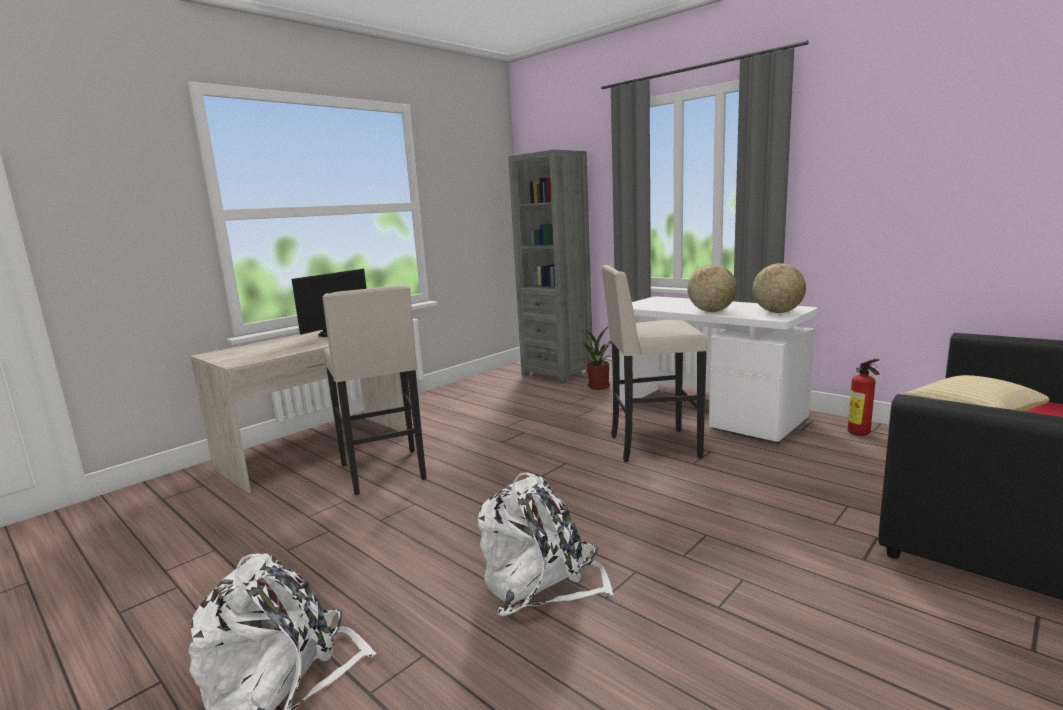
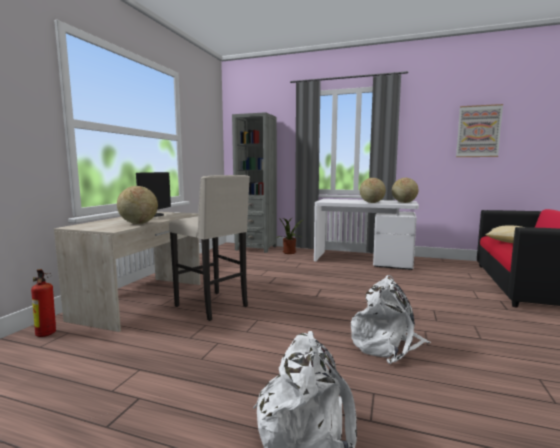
camera: 25 degrees left, 5 degrees down
(285, 351) = (138, 223): none -> globe
(652, 446) = (356, 277): beige stool -> none
(860, 434) = (440, 263): fire extinguisher -> fire extinguisher (45, 335)
(969, 156) = (478, 131): none -> picture

